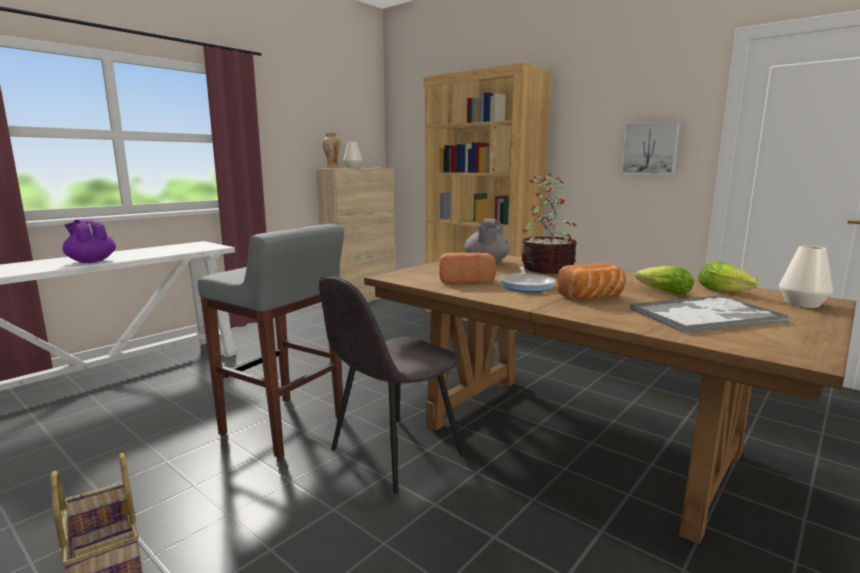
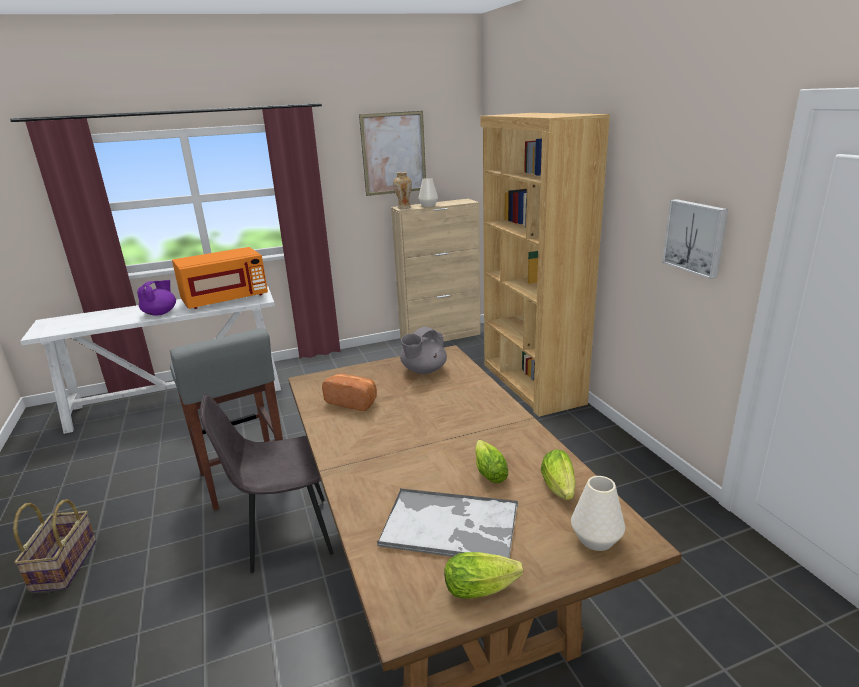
camera: 30 degrees right, 10 degrees up
(91, 261) = (160, 313): purple teapot -> purple teapot turned 45 degrees clockwise
(166, 249) = (225, 299): none -> orange microwave
(318, 117) = (394, 153): none -> picture
(527, 285) = (387, 424): frying pan -> none
(546, 268) = (459, 394): potted plant -> none
(593, 298) = (405, 463): bread -> none
(802, 333) = (484, 587): none -> lettuce

